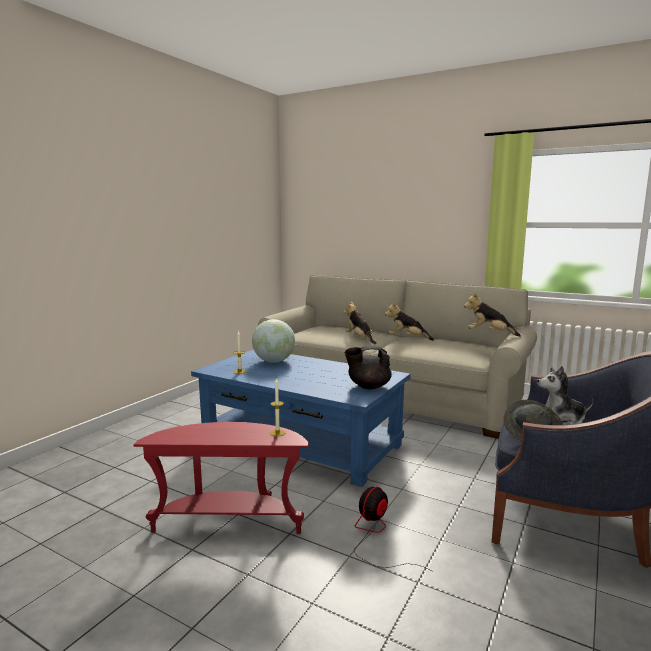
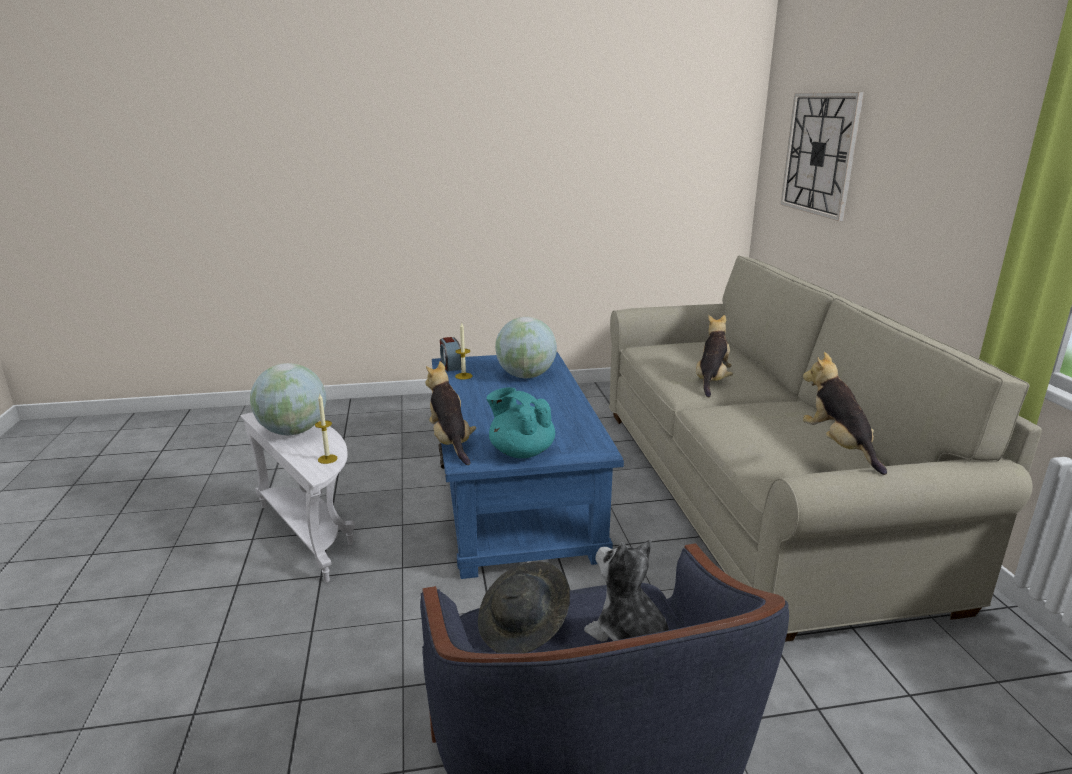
camera: 50 degrees right, 10 degrees up
(209, 433) = (293, 431): none -> globe
(215, 370) = (451, 365): none -> alarm clock
(229, 521) = (311, 533): red side table -> white side table
(338, 216) = (820, 154): none -> wall clock
(368, 386) = (521, 452): black teapot -> turquoise teapot
(376, 536) = (364, 633): fan -> none
(407, 339) = (772, 406): plush toy -> plush toy (450, 442)

